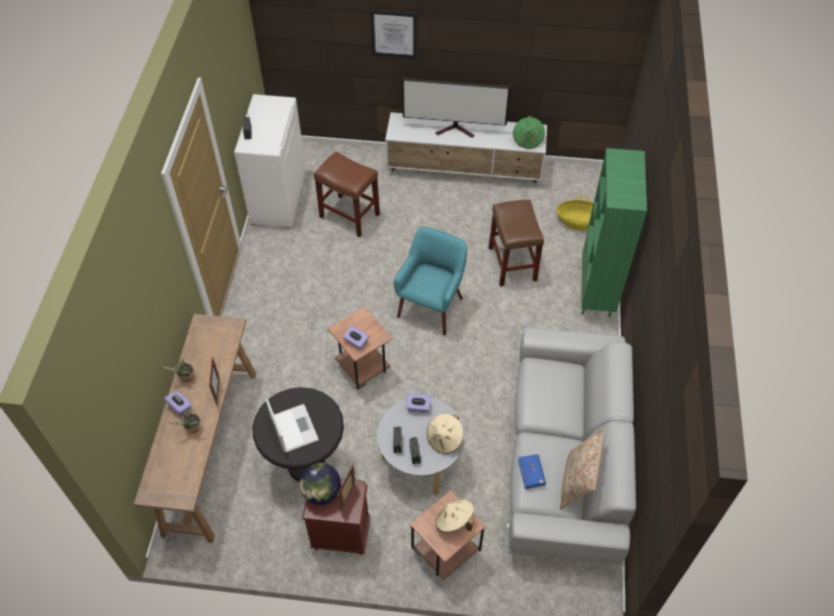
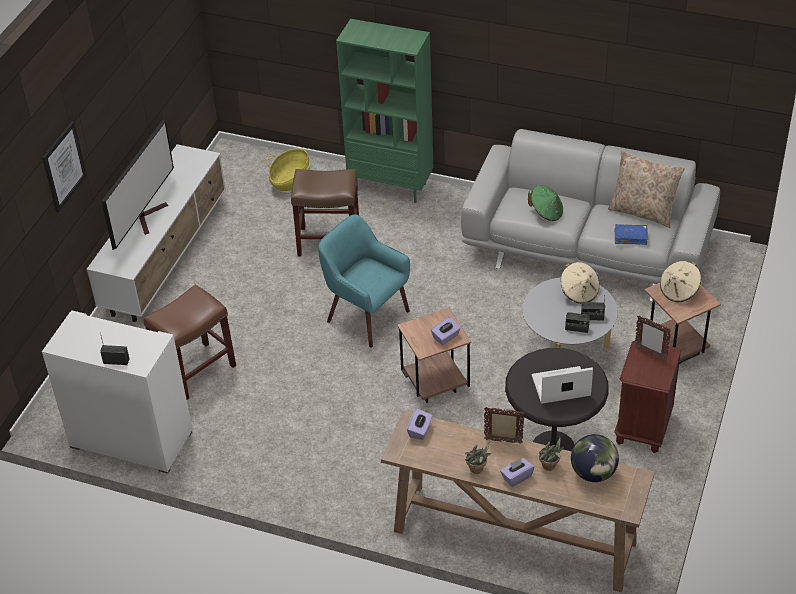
camera: 75 degrees left, 10 degrees down
(321, 492) = (641, 373): globe -> globe (593, 473)
(418, 407) = (536, 307): purple tissue box -> purple tissue box (420, 430)
(528, 140) = (194, 162): green hat -> green hat (546, 212)

